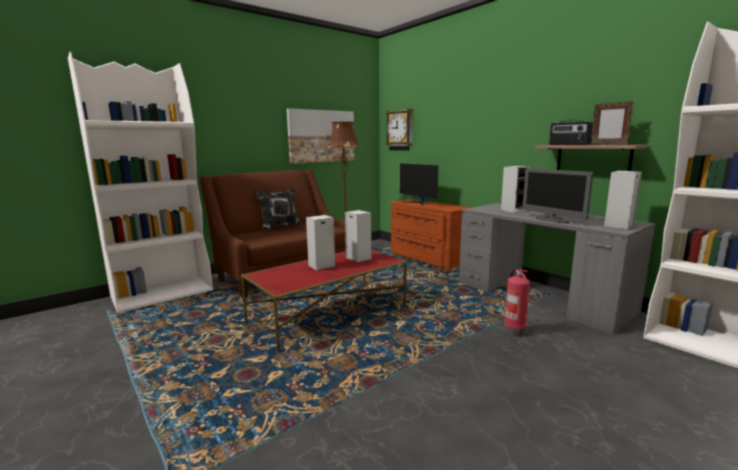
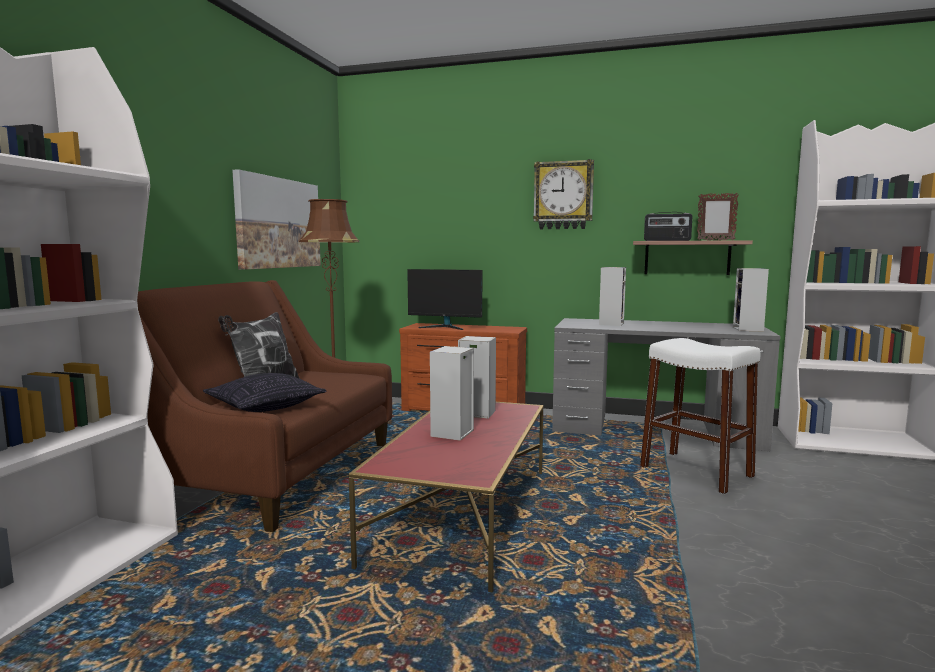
camera: 35 degrees left, 5 degrees down
(258, 237) = (265, 407): none -> pillow
(400, 130) = (388, 219): wall clock -> wall clock (563, 195)
(513, 331) = (695, 471): fire extinguisher -> white stool
(552, 220) = (680, 329): monitor -> none

